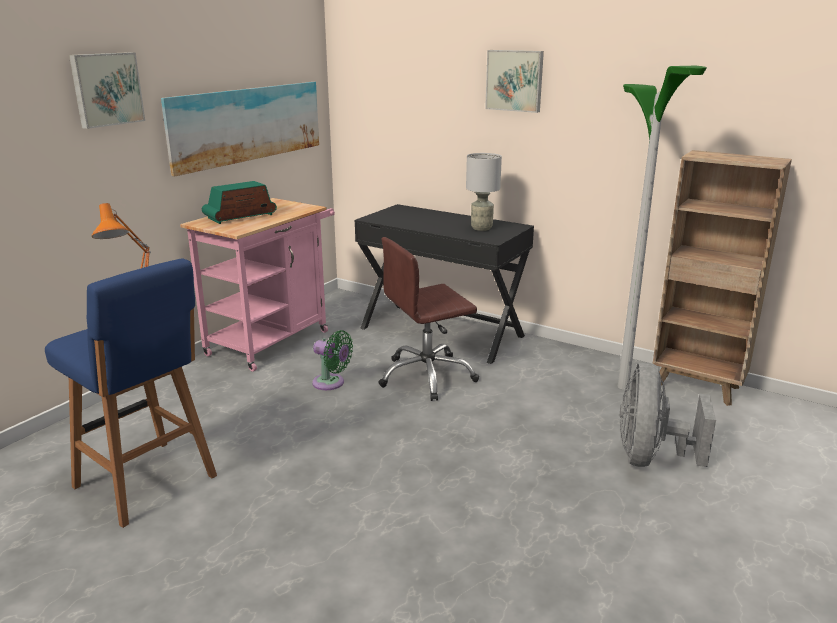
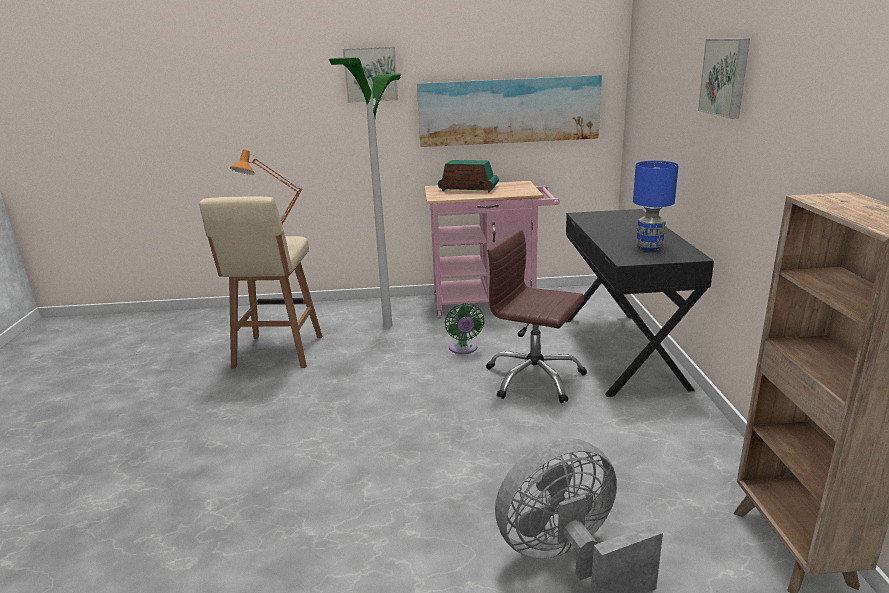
camera: 55 degrees right, 0 degrees up
(148, 483) = (277, 353): blue stool -> beige stool
(482, 228) = (649, 248): grey table lamp -> blue table lamp
(623, 386) = (695, 489): floor lamp -> floor lamp (388, 325)

